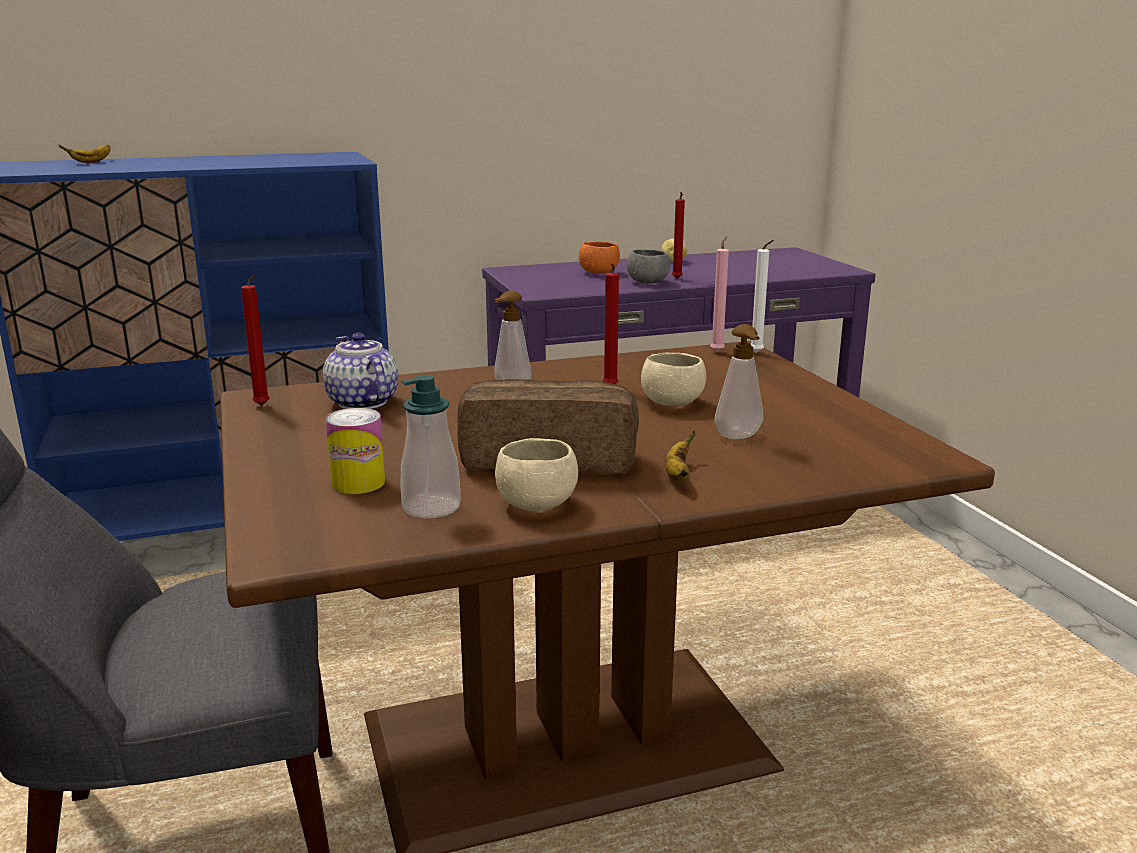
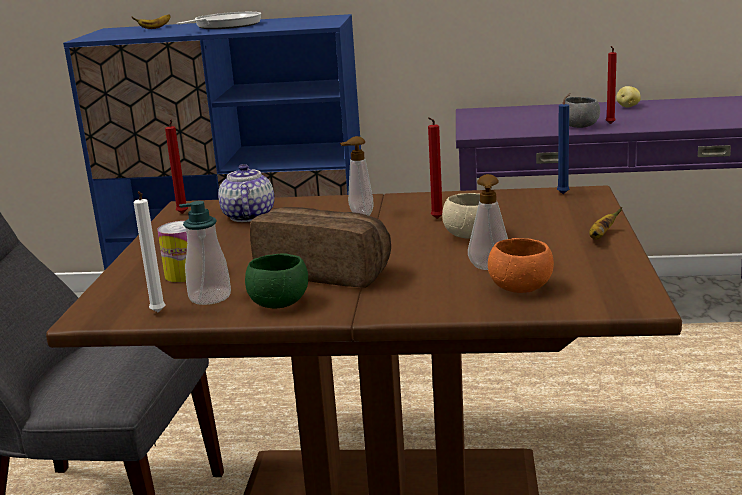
camera: 25 degrees right, 0 degrees up
(201, 161) = (225, 26): none -> frying pan
(536, 504) = (279, 303): beige bowl -> green bowl
(599, 273) = (547, 116): orange bowl -> orange bowl (521, 288)
(678, 475) = (404, 293): banana -> banana (601, 237)
(718, 351) = (564, 193): pink candle -> blue candle
(758, 353) = (597, 197): white candle -> white candle (158, 313)

